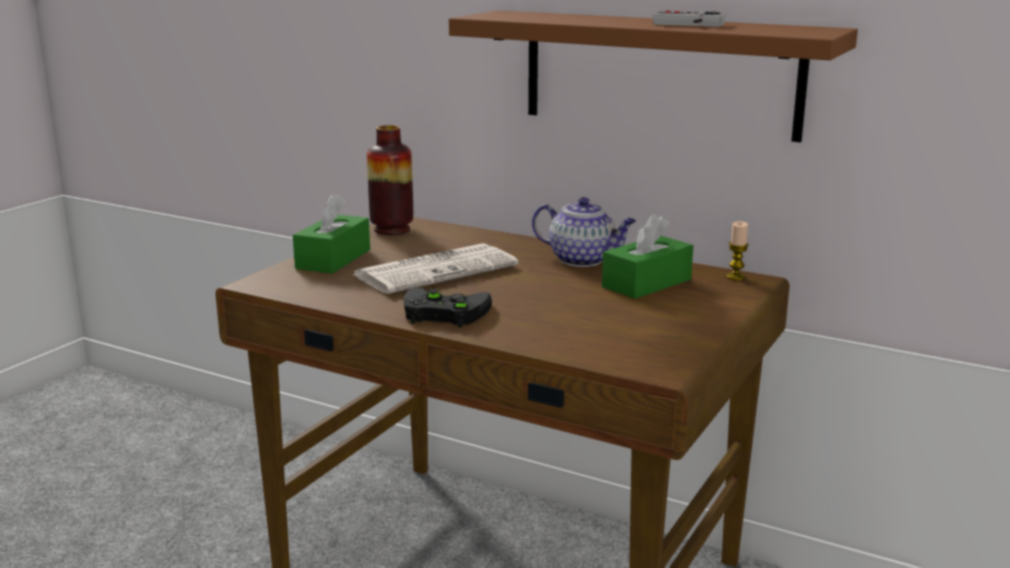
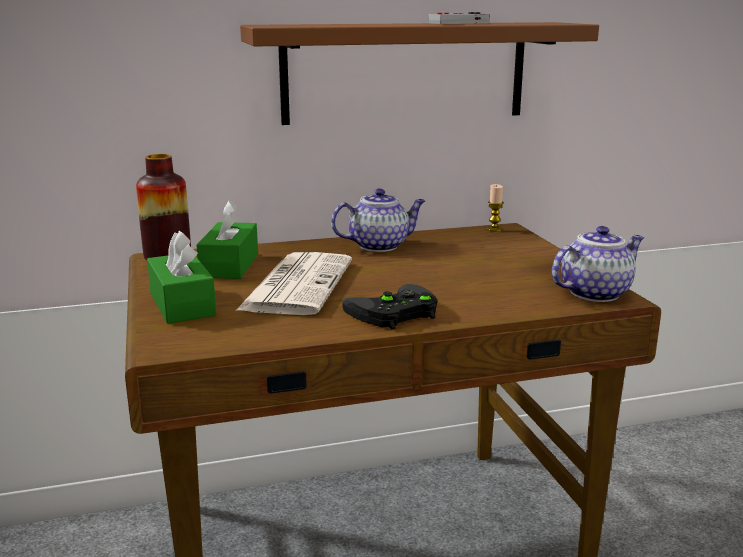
camera: 45 degrees left, 0 degrees up
(646, 283) = (459, 248): green tissue box -> green tissue box (229, 265)
(653, 359) = (595, 293): none -> teapot

